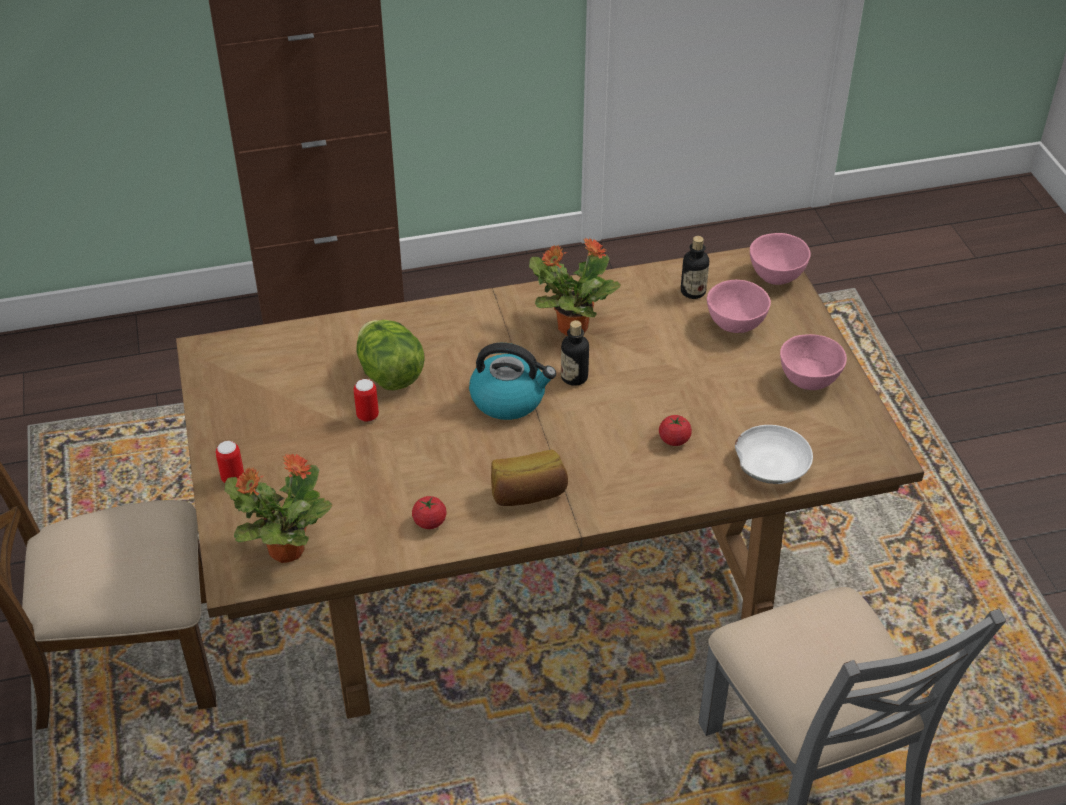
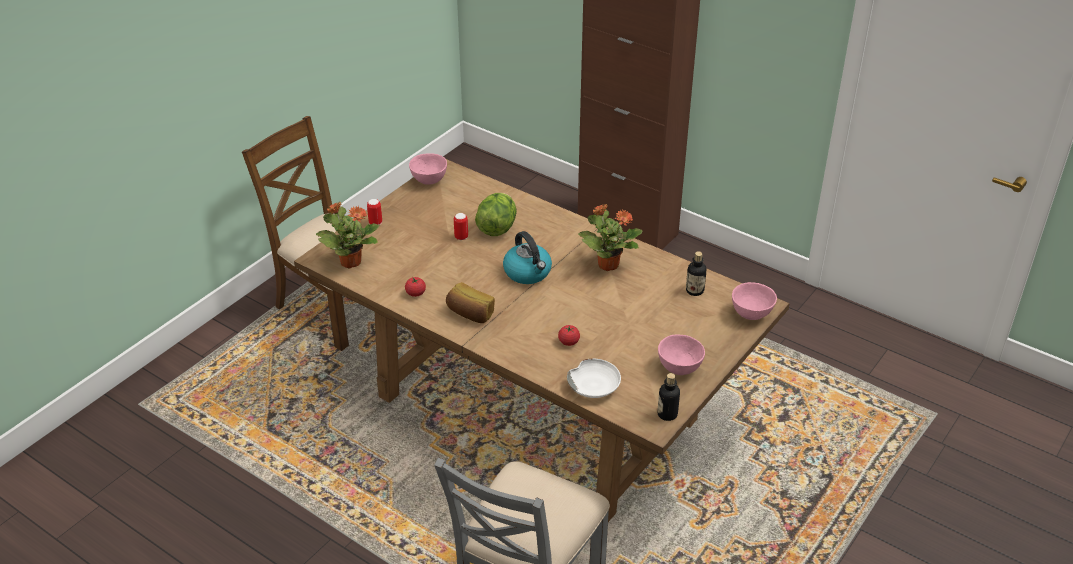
camera: 50 degrees right, 5 degrees down
(574, 377) = (571, 285): bottle -> bottle (667, 414)
(736, 325) = (688, 319): pink bowl -> pink bowl (429, 181)

